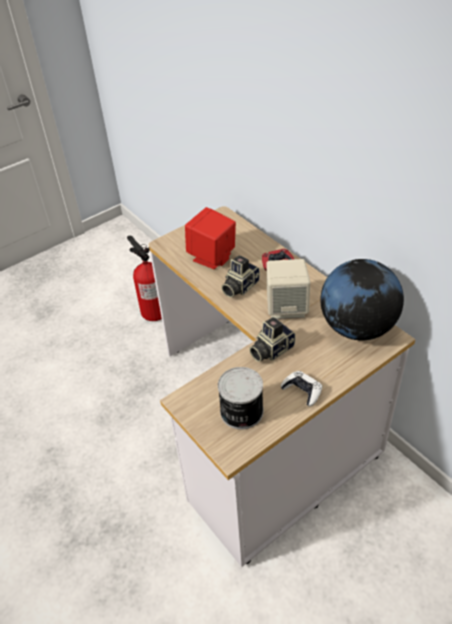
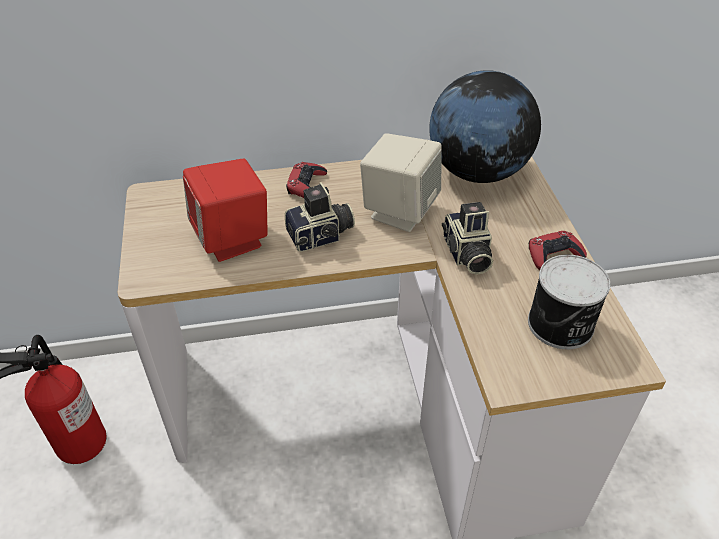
camera: 65 degrees left, 0 degrees up
(239, 287) = (321, 237): camera -> camera turned 90 degrees counterclockwise
(302, 390) = (553, 255): white game controller -> red game controller

